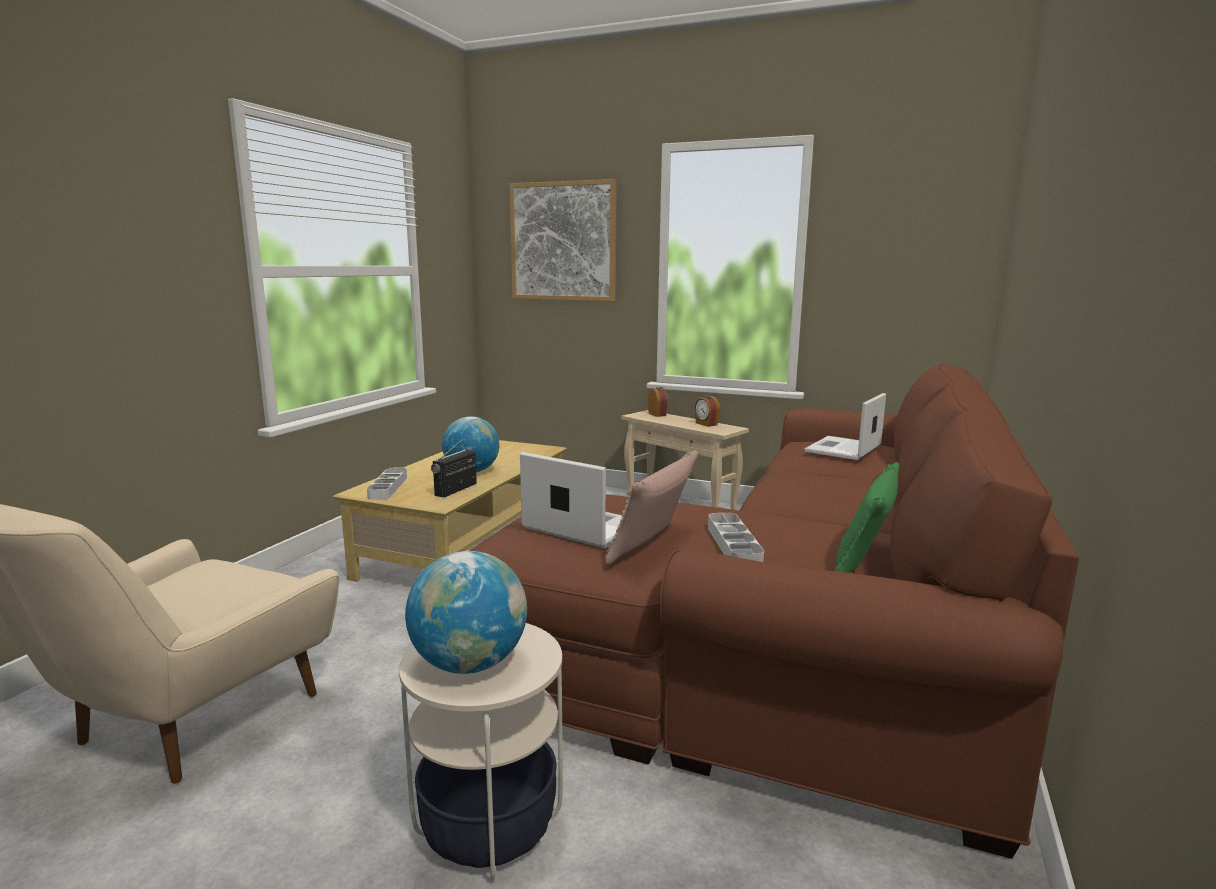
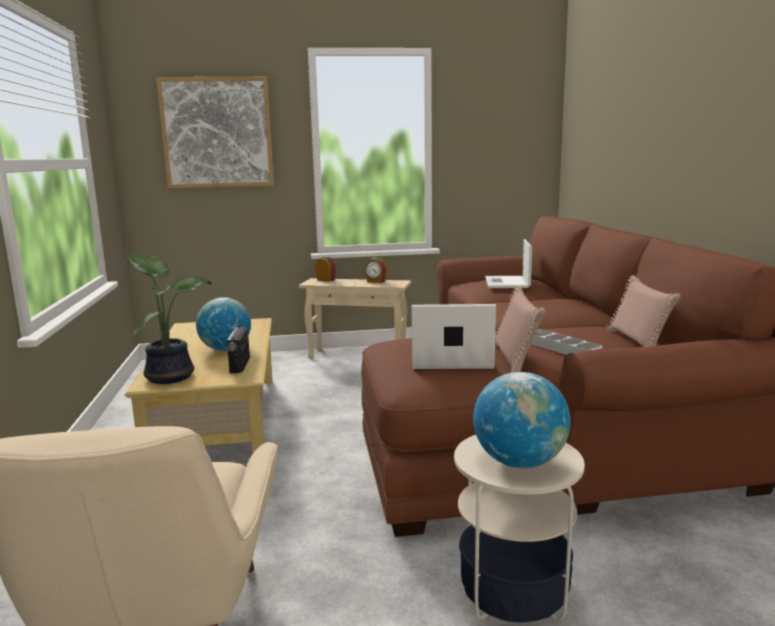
camera: 30 degrees left, 0 degrees up
(388, 487) = (170, 376): grey tray -> potted plant
(863, 562) = (638, 342): green pillow -> beige pillow

